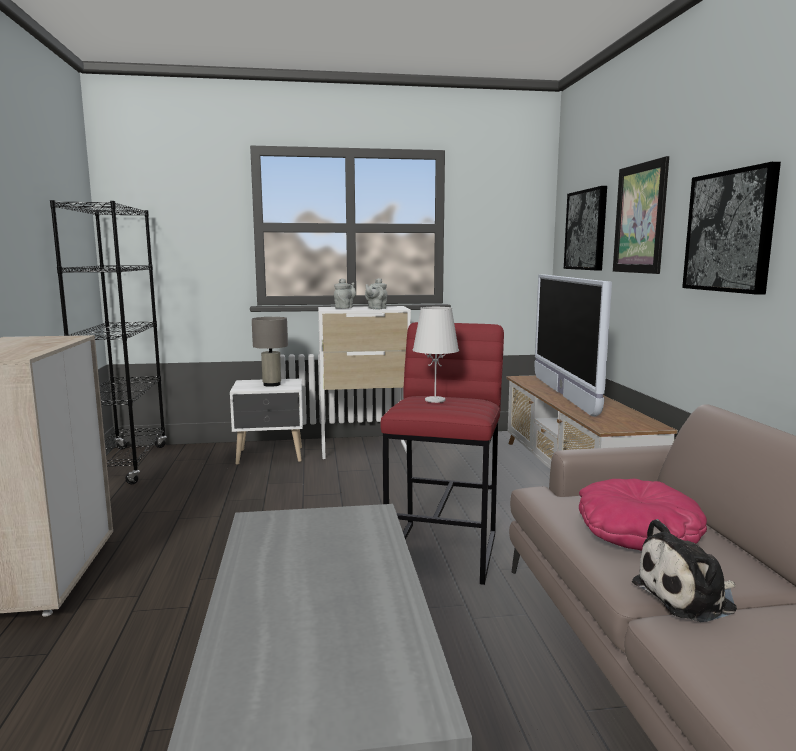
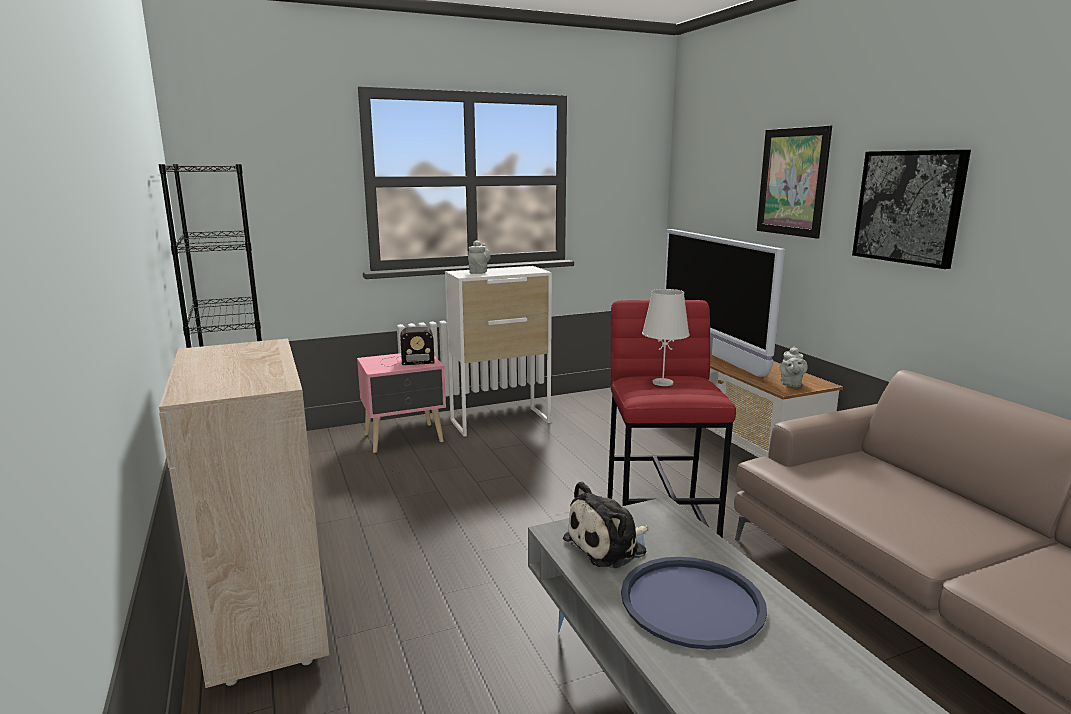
camera: 15 degrees left, 5 degrees up
(271, 456) = (405, 438): white nightstand -> pink nightstand
(272, 384) = (405, 361): grey table lamp -> radio
(312, 590) = (692, 602): none -> blue tray
(376, 308) = (514, 272): grey teapot -> grey teapot (790, 384)
(586, 230) = (717, 185): picture -> none
(639, 532) = (886, 496): pink pillow -> none
(688, 597) = (972, 554): plush toy -> plush toy (609, 545)

